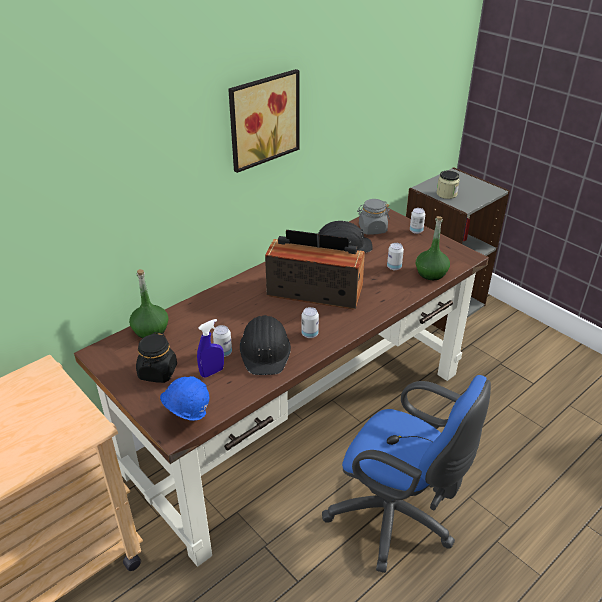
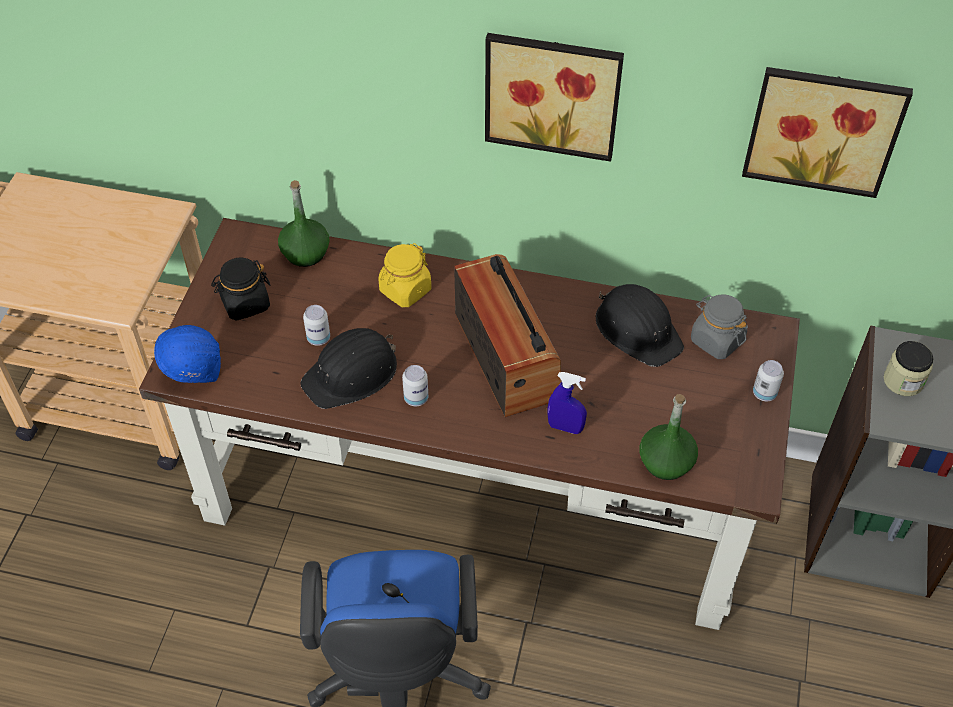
camera: 55 degrees right, 15 degrees up
(212, 372) = (280, 348): blue spray bottle -> blue spray bottle (565, 427)
(227, 305) = (405, 290): none -> yellow jar
(376, 77) = (823, 127): none -> picture
(394, 267) = (641, 412): can -> none

